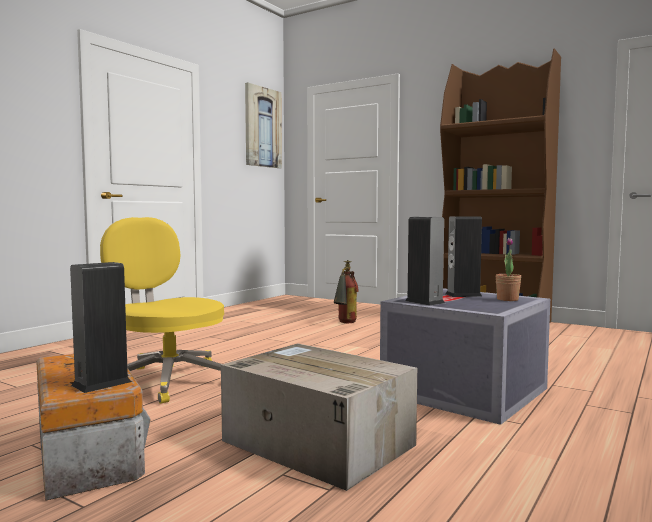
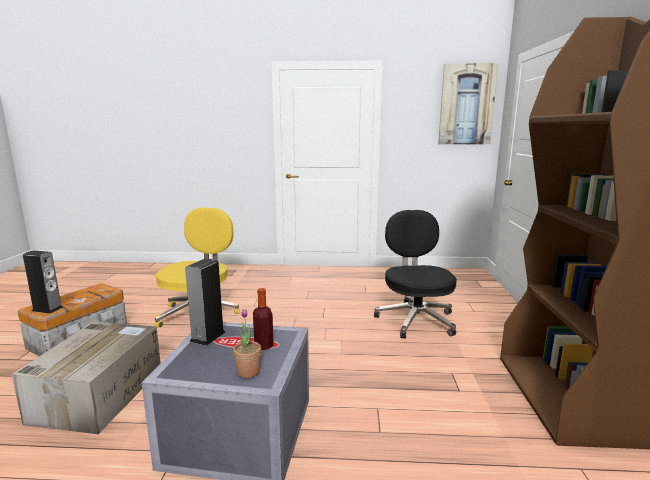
camera: 60 degrees right, 10 degrees up
(345, 323) = (415, 319): fire extinguisher -> black office chair
(463, 295) = (263, 346): speaker -> bottle

